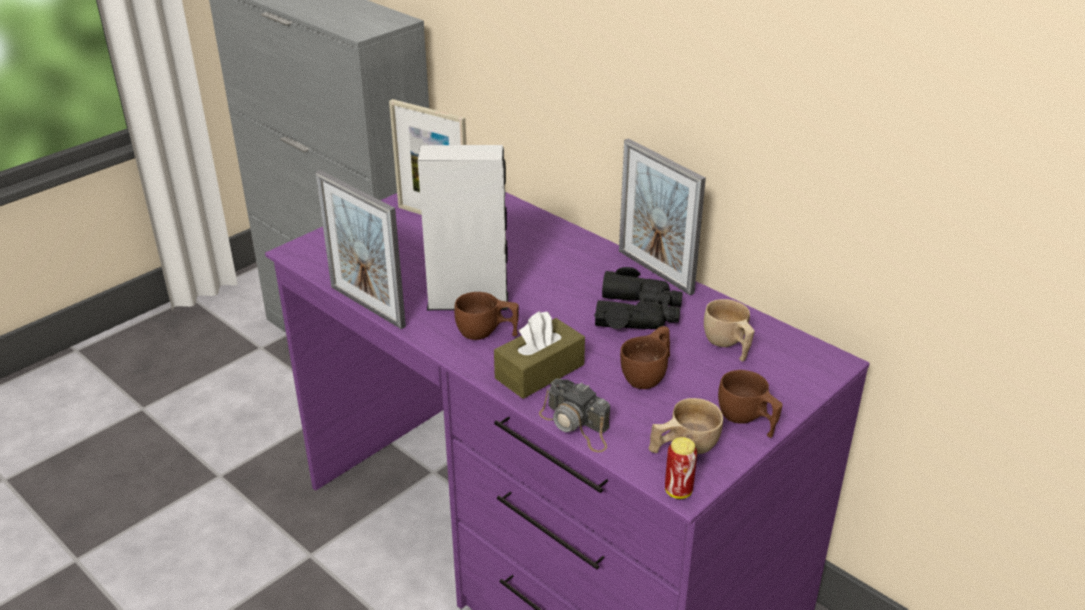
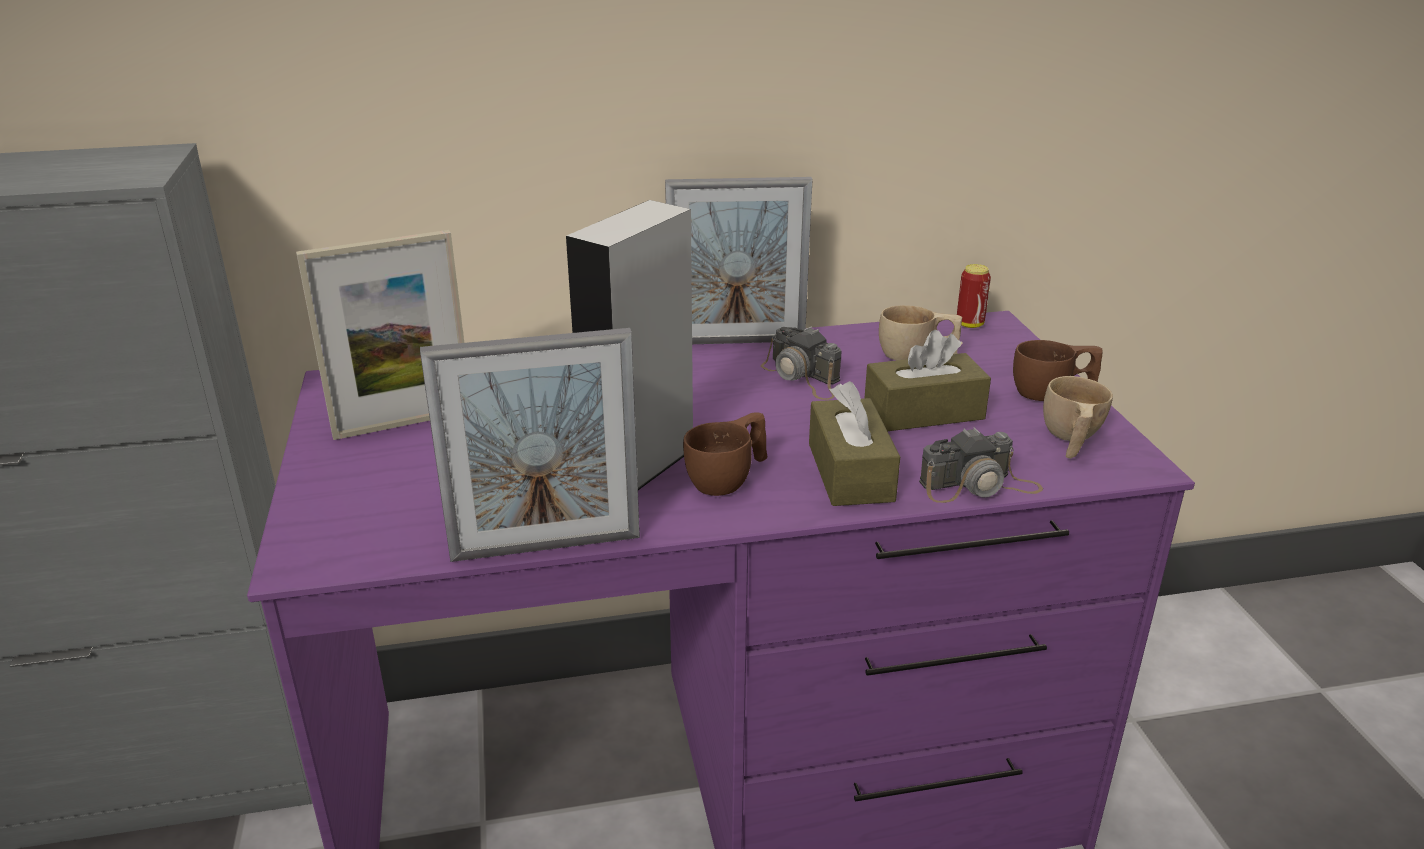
camera: 55 degrees left, 5 degrees down
(638, 313) = (803, 377): black binoculars -> camera
(649, 374) = (923, 412): brown cup -> brown tissue box
(678, 491) = (1144, 470): can -> can (969, 324)

